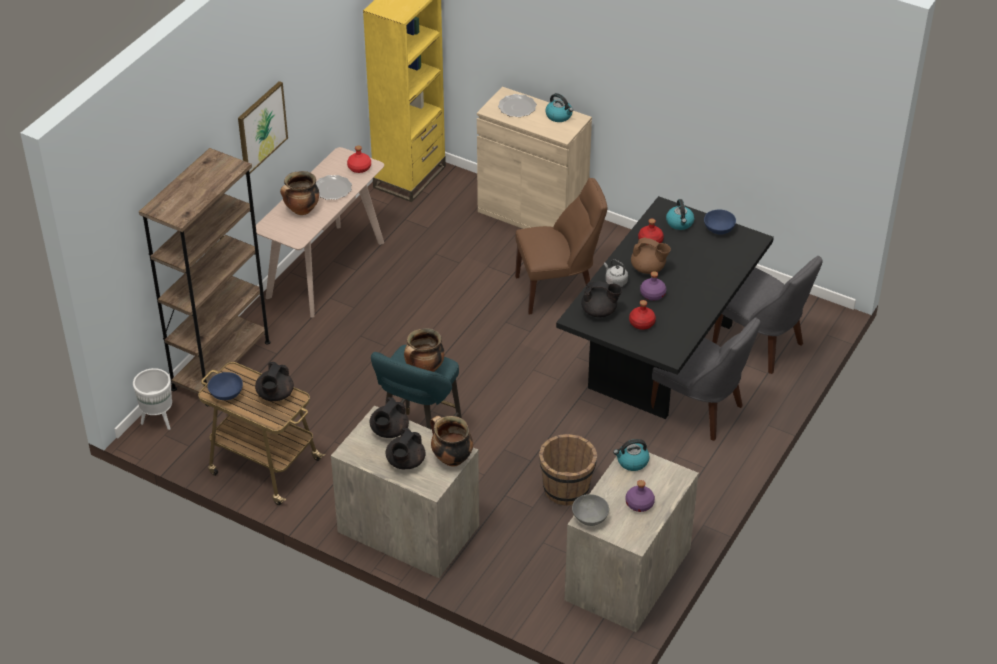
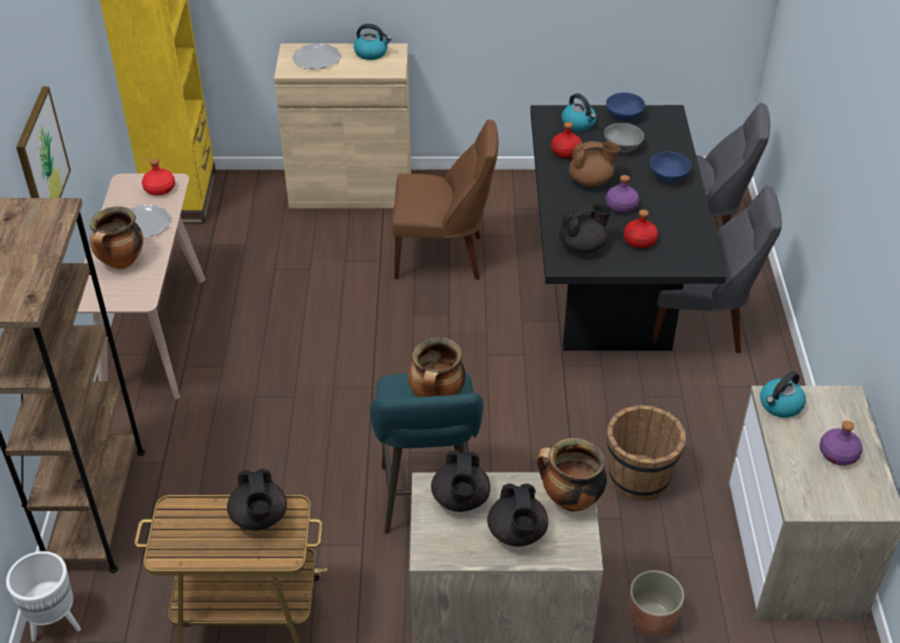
camera: 30 degrees left, 0 degrees up
(226, 394) = (187, 547): blue bowl -> blue bowl (668, 177)
(500, 570) = (651, 619): none -> planter
(559, 289) = (443, 257): brown chair -> brown chair turned 45 degrees clockwise
(590, 518) = (803, 500): grey bowl -> grey bowl (622, 147)
(615, 281) = (569, 207): grey kettle -> none

